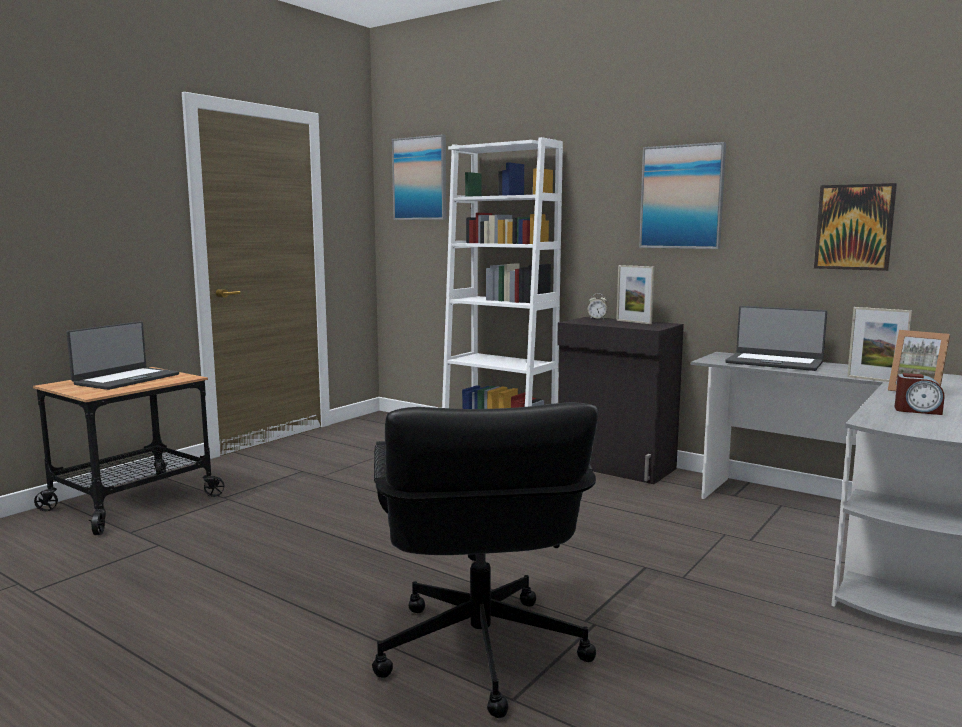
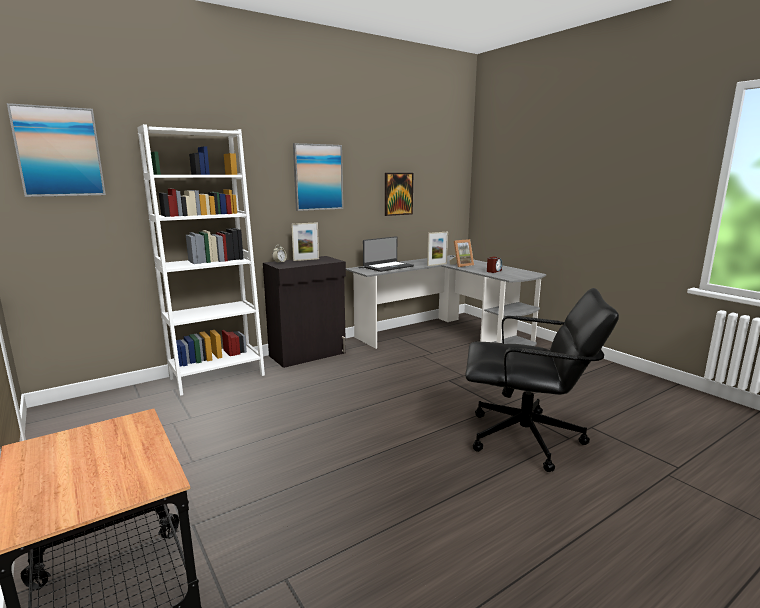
camera: 70 degrees left, 5 degrees up
(126, 379) = (80, 461): laptop -> none

